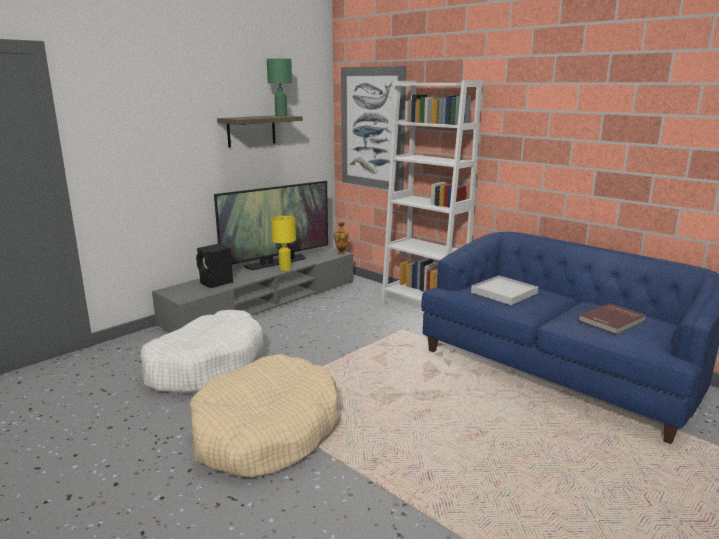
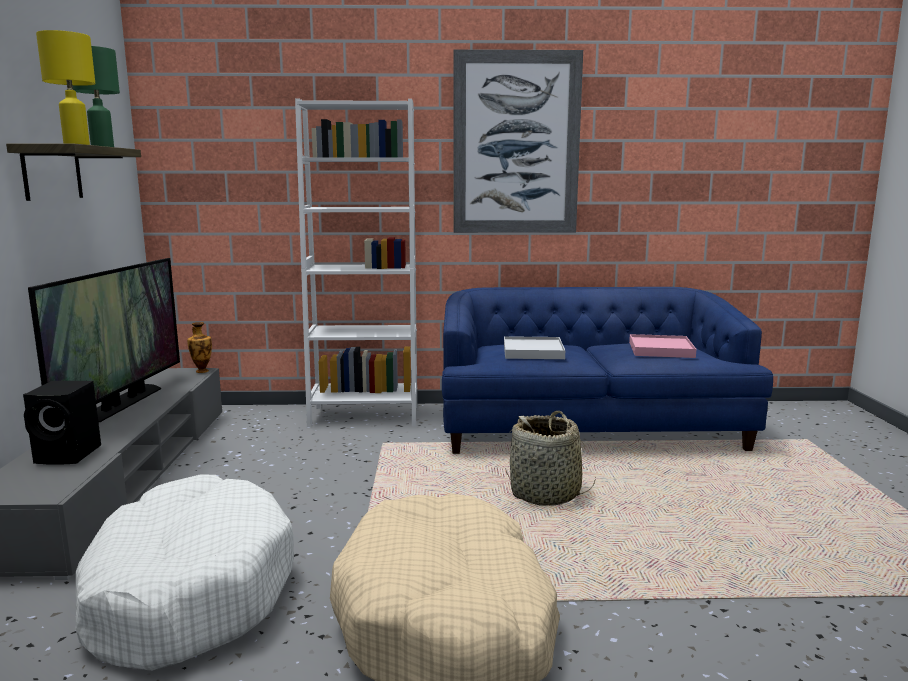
camera: 45 degrees left, 5 degrees down
(285, 269) = (156, 407): yellow table lamp -> yellow table lamp (77, 145)
(372, 128) = (223, 174): picture -> picture (516, 143)
(437, 398) = (545, 494): none -> basket
(612, 321) = (661, 349): red book -> pink tray

